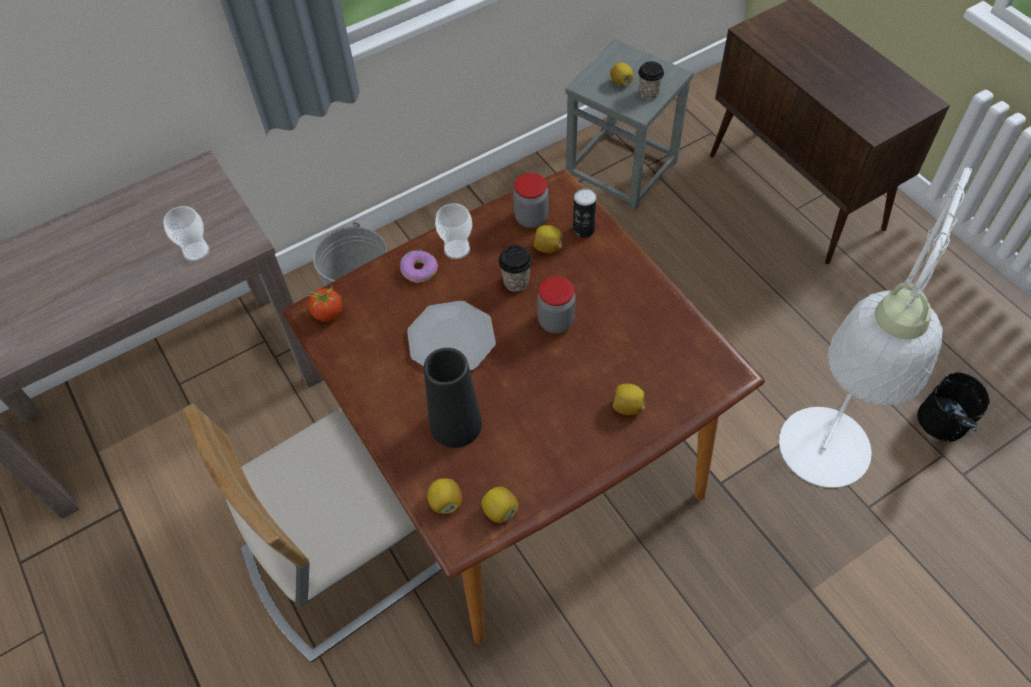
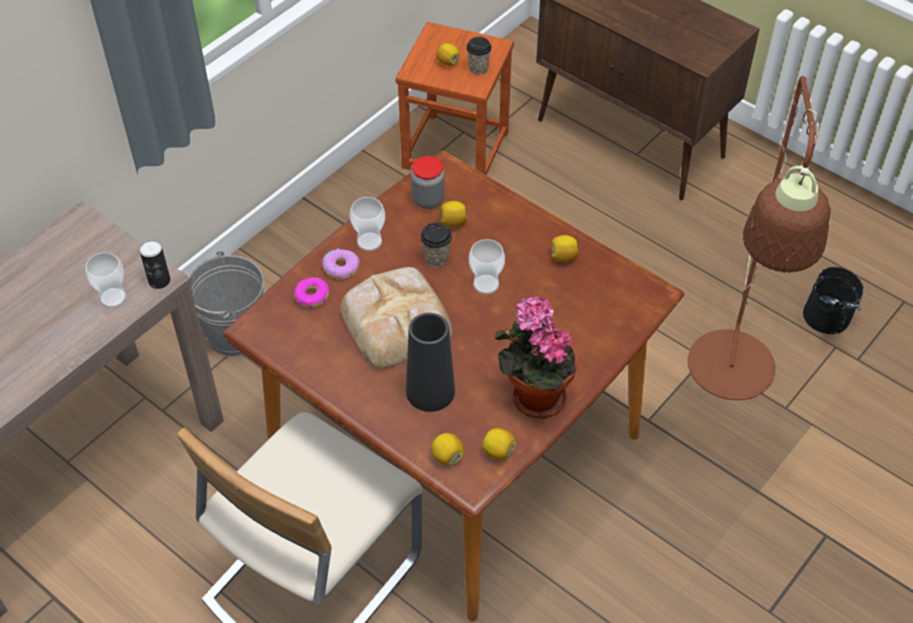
camera: 20 degrees left, 5 degrees down
(328, 313) = (270, 324): tomato -> none
(379, 293) = (312, 296): none -> donut
(451, 339) = (396, 321): plate -> bread
(556, 321) = (486, 284): jar -> cup
(560, 457) = (533, 396): none -> potted plant
(583, 230) = (480, 200): can -> can (159, 280)
(622, 168) = (456, 149): grey stool -> brown stool
(627, 406) = (576, 340): lemon -> lemon (563, 257)
(816, 466) = (729, 383): white floor lamp -> brown floor lamp

